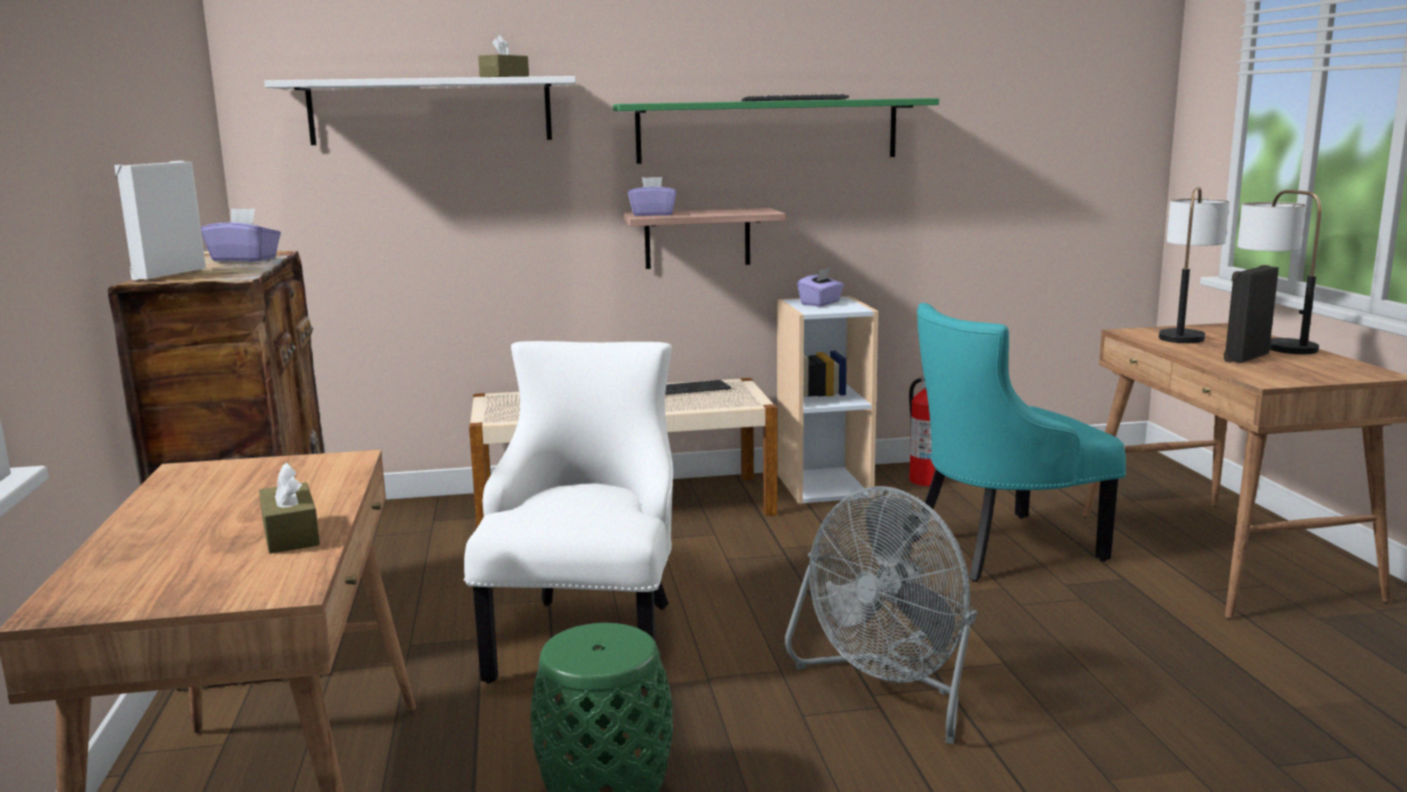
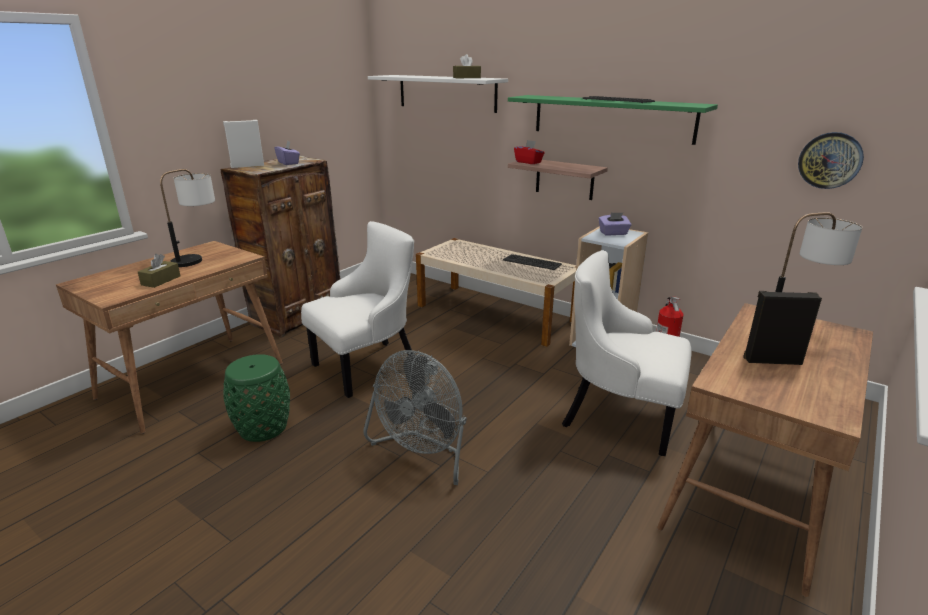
camera: 45 degrees right, 10 degrees up
(652, 214) = (528, 162): purple tissue box -> red tissue box
(890, 685) = (422, 450): grey fan -> grey fan turned 60 degrees counterclockwise
(1005, 548) = (621, 418): turquoise chair -> white chair
(1051, 157) = (830, 160): none -> wall clock
(1271, 344) = (837, 359): table lamp -> table lamp (199, 257)

